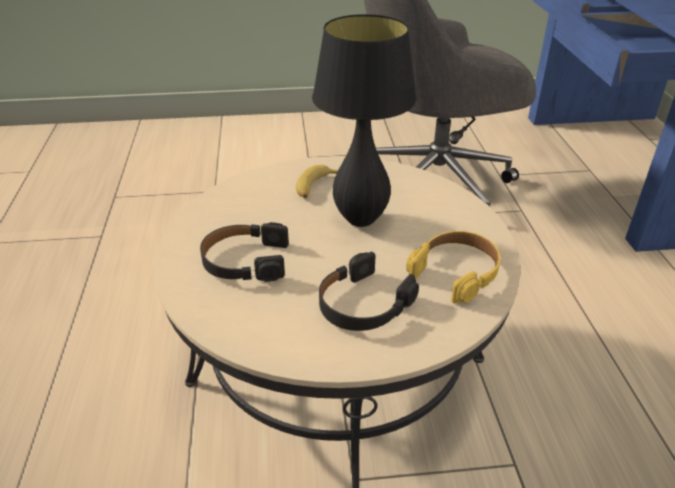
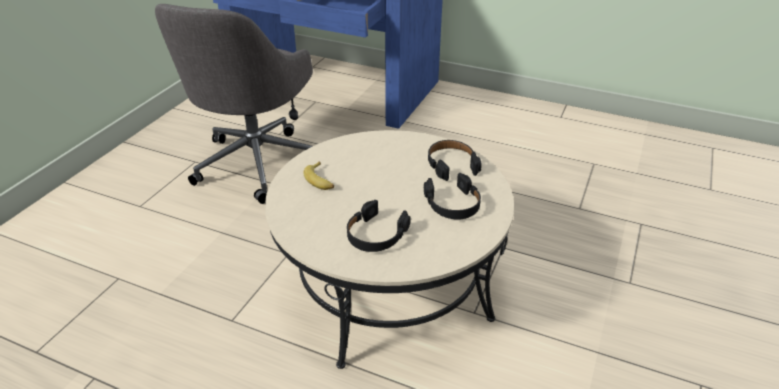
camera: 60 degrees left, 0 degrees up
(361, 219) = (374, 176): black table lamp -> none
(456, 272) = (451, 164): yellow headphones -> black headphones

